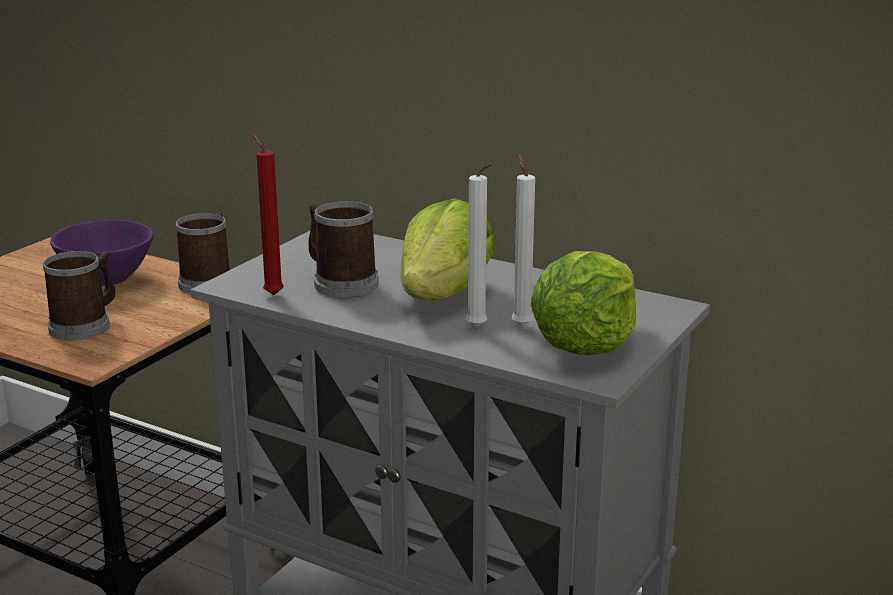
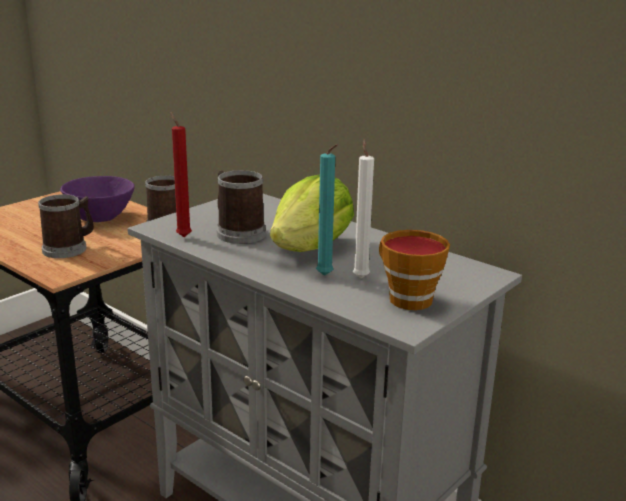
camera: 10 degrees right, 0 degrees up
(479, 328) = (326, 276): white candle -> turquoise candle
(585, 345) = (405, 298): lettuce -> cup

